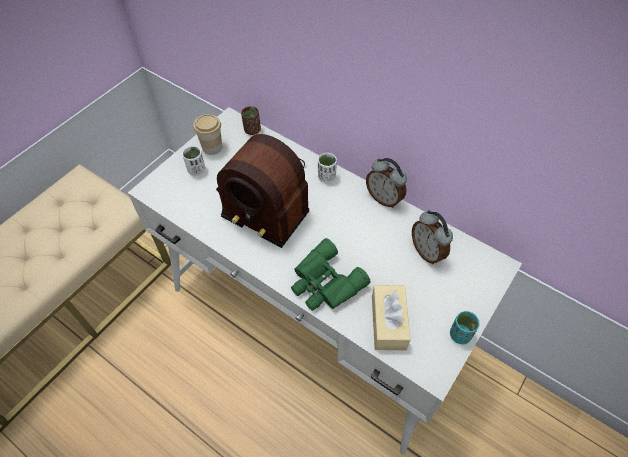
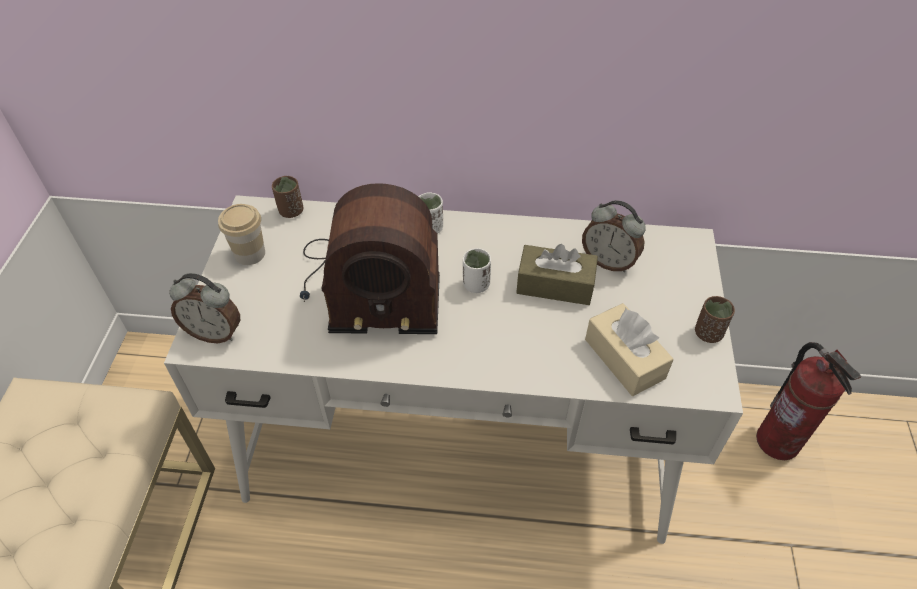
camera: 30 degrees left, 5 degrees down
(196, 170) = (248, 291): white cup -> white cup (476, 284)
(324, 283) = (519, 351): green binoculars -> none
(379, 251) = (555, 285): none -> brown tissue box
(384, 198) = (517, 224): alarm clock -> alarm clock (215, 332)
(460, 335) = (708, 333): turquoise cup -> brown cup
(532, 435) = (778, 441): none -> fire extinguisher

